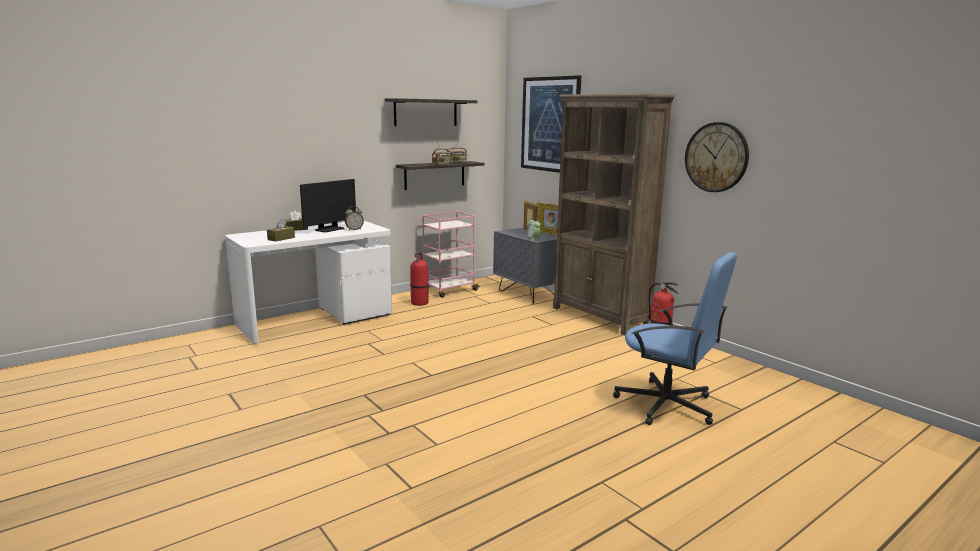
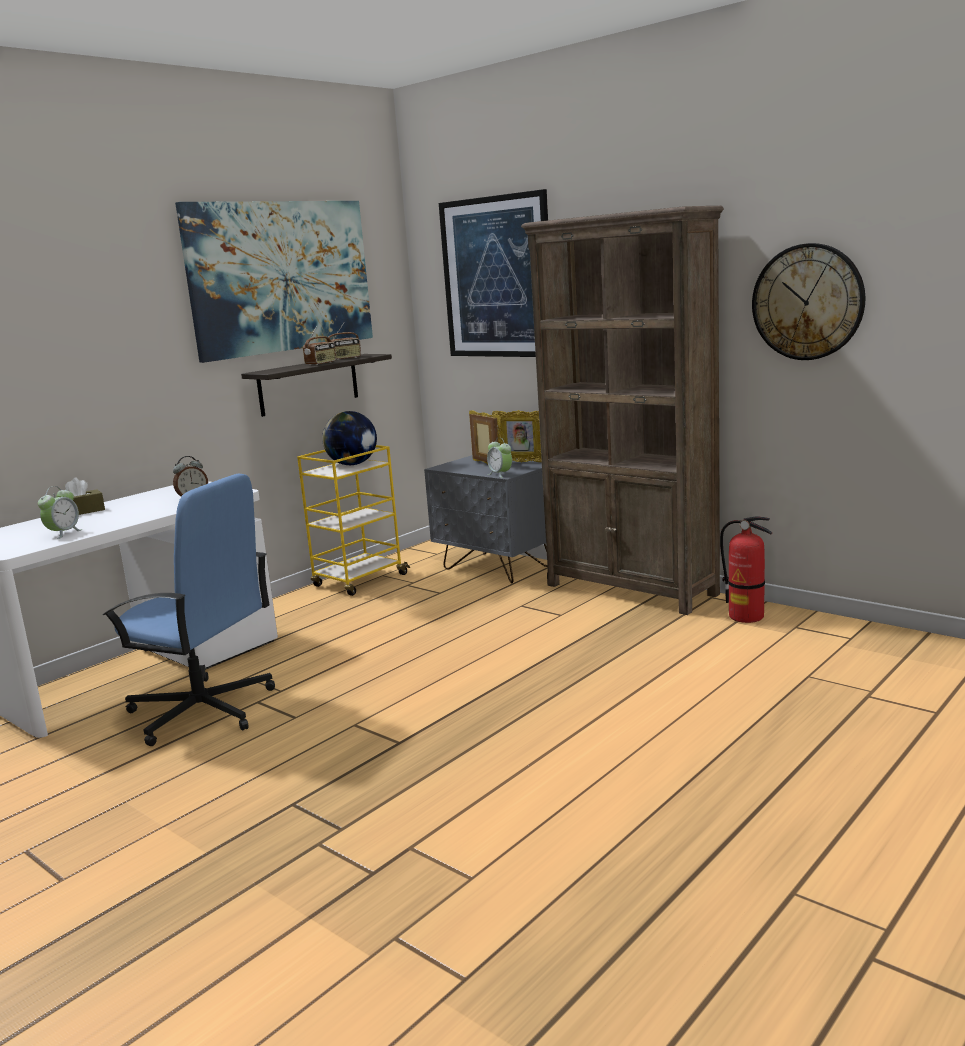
camera: 10 degrees left, 0 degrees up
(281, 238) = (63, 533): brown tissue box -> alarm clock
(329, 229) = (145, 504): monitor -> none
(420, 303) = (318, 611): fire extinguisher -> none
(425, 112) = (281, 277): shelf -> picture
(449, 290) = (359, 581): pink cart -> yellow cart
(453, 223) = (352, 464): none -> globe
(667, 405) = (820, 727): blue office chair -> blue office chair (203, 711)

